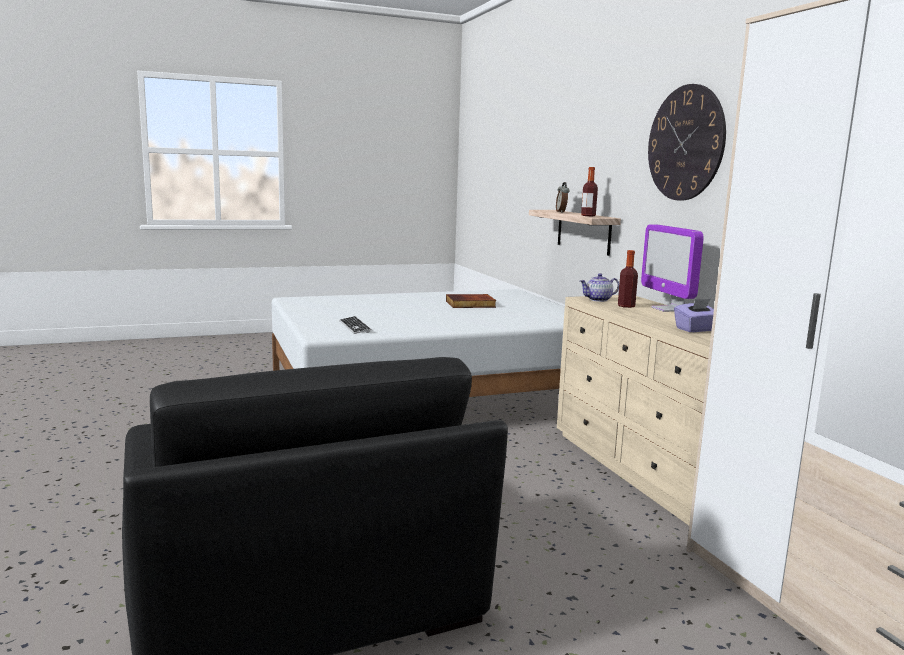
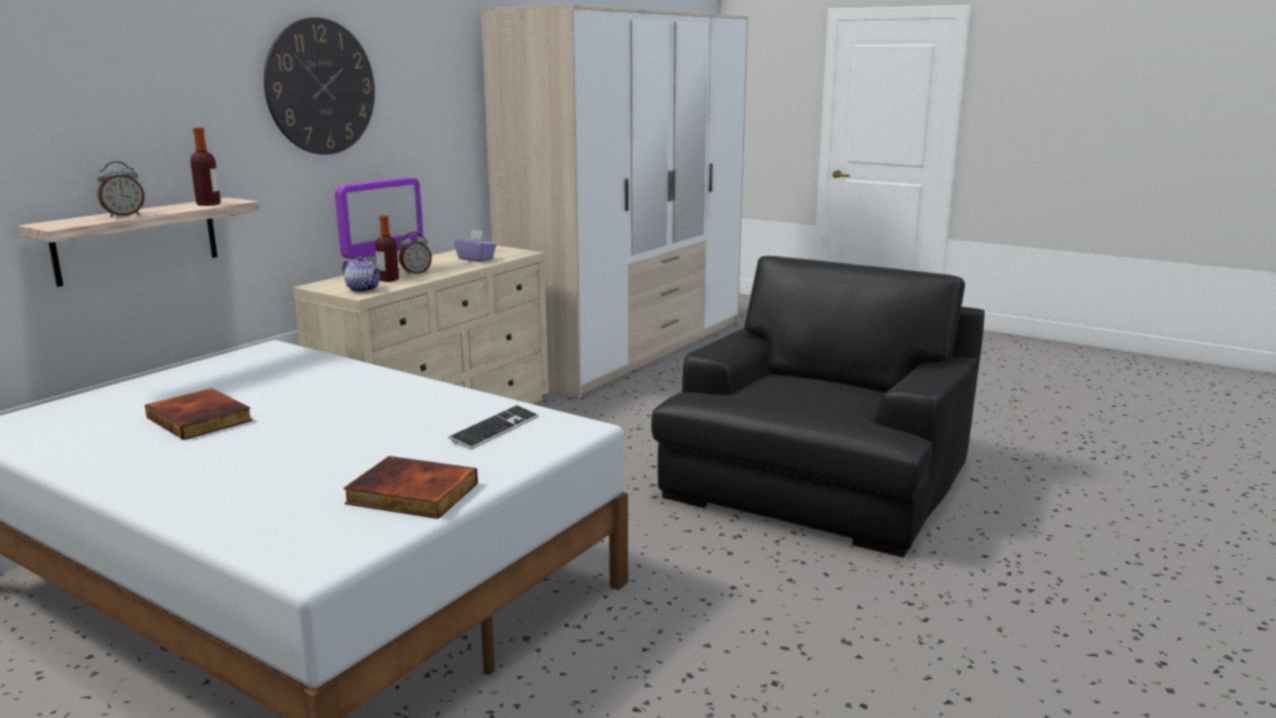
camera: 125 degrees left, 5 degrees up
(315, 310) = (410, 494): none -> book
(646, 312) = (416, 273): none -> alarm clock

